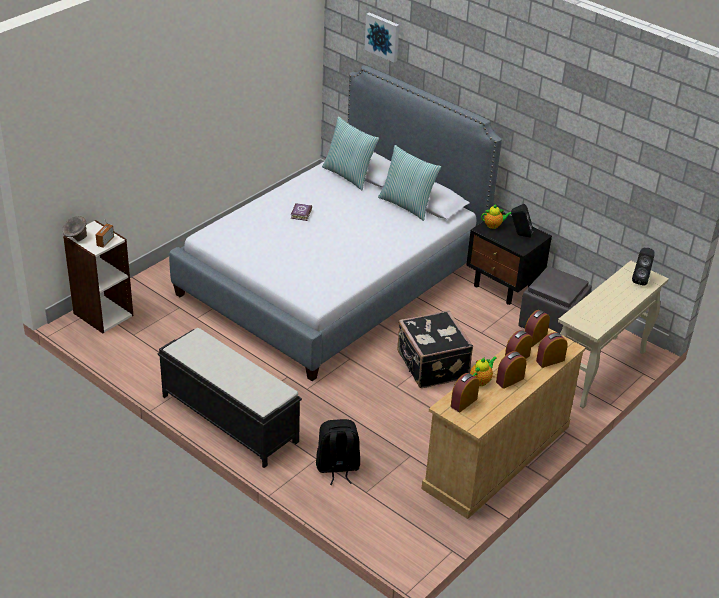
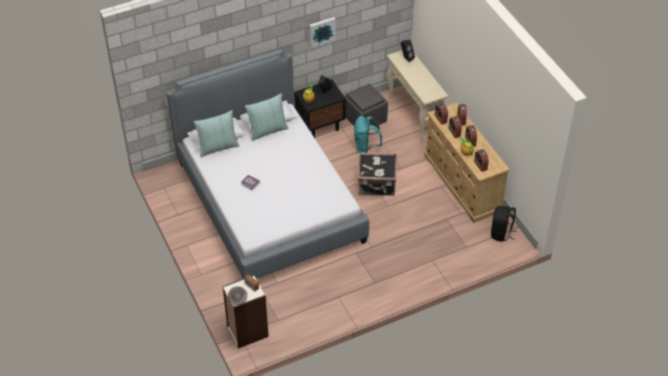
camera: 65 degrees left, 10 degrees up
(228, 418) = (381, 291): black bench -> none
(337, 468) = (443, 253): black backpack -> black backpack (501, 233)
(383, 36) = (182, 56): picture -> picture (321, 31)
(496, 338) = (366, 147): none -> turquoise backpack

